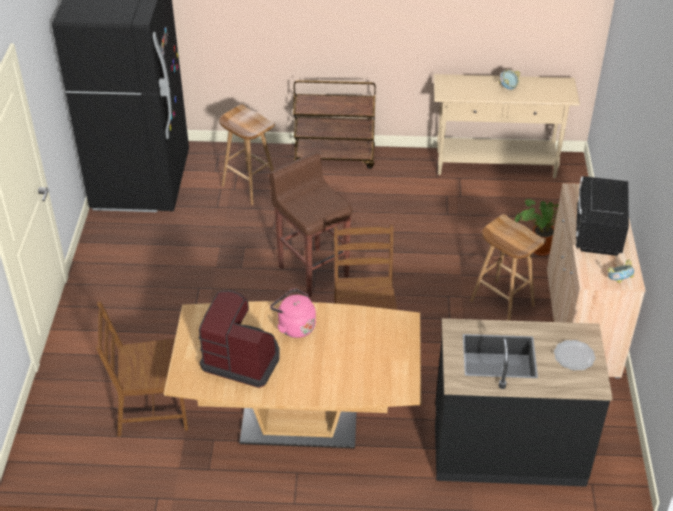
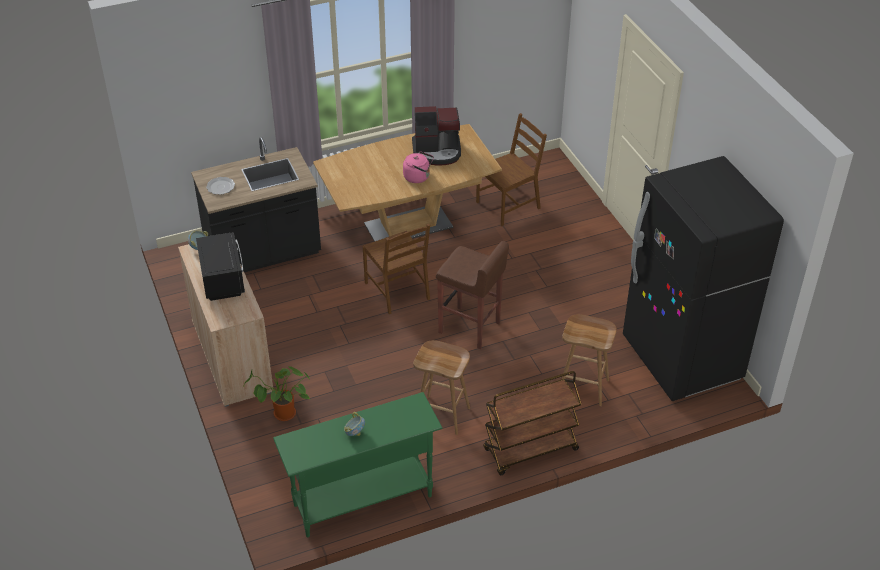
camera: 155 degrees right, 0 degrees up
(496, 165) = (362, 500): beige console table -> green console table
(501, 303) = (303, 351): brown stool -> brown stool (443, 414)

